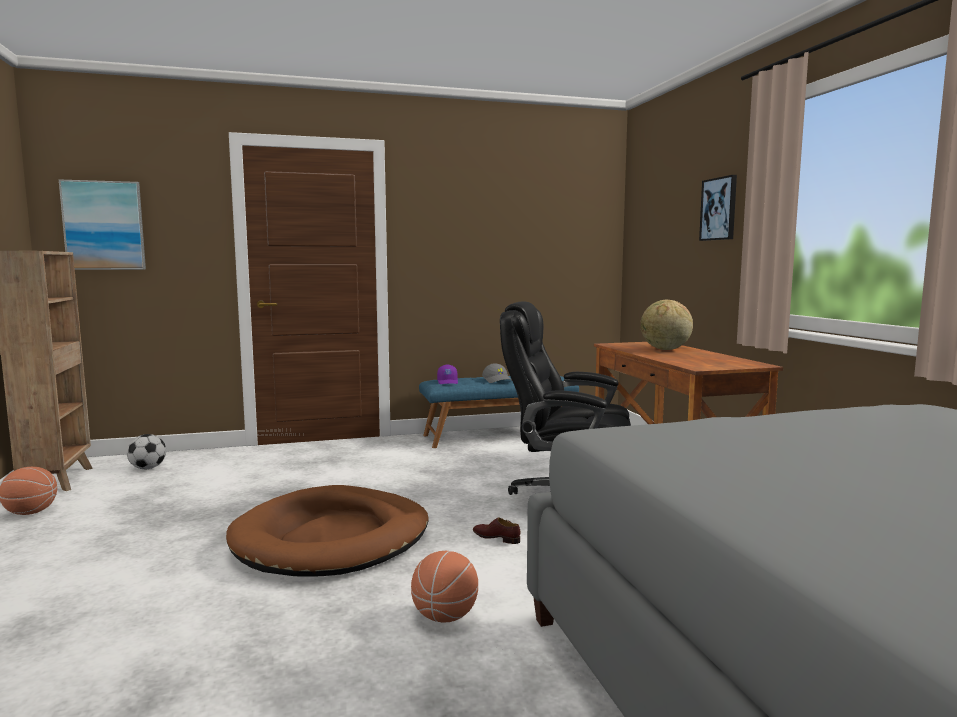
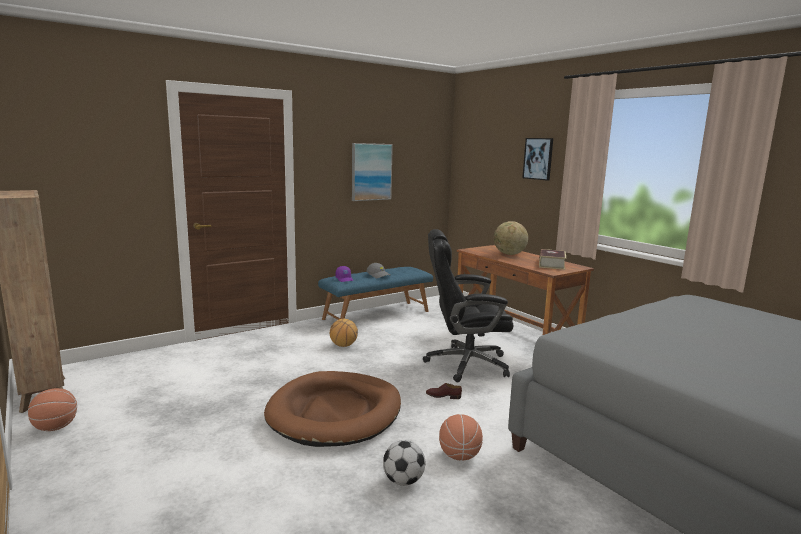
camera: 20 degrees left, 5 degrees up
(104, 225) = (54, 162): picture -> picture (371, 172)
(148, 468) = (119, 372): football -> football (403, 481)
(421, 465) = (343, 345): none -> basketball
(715, 360) = (551, 264): none -> book

